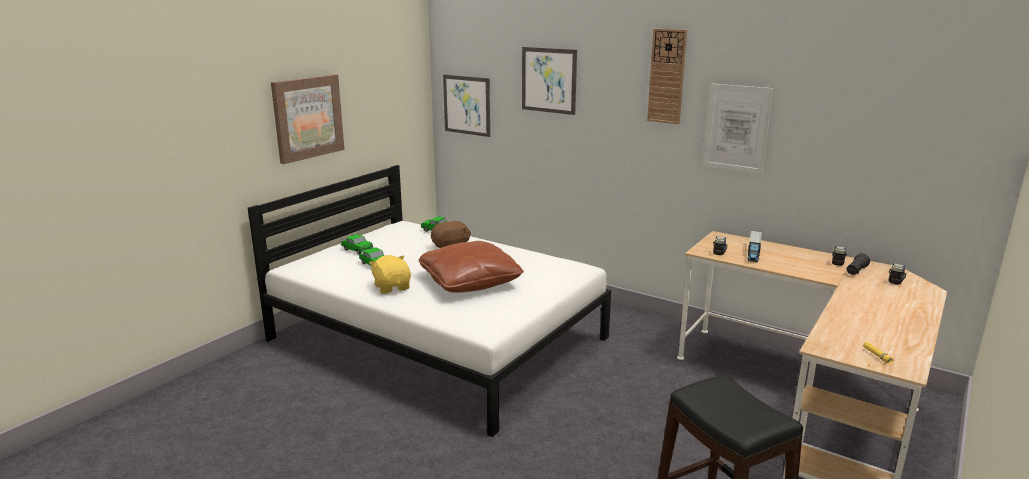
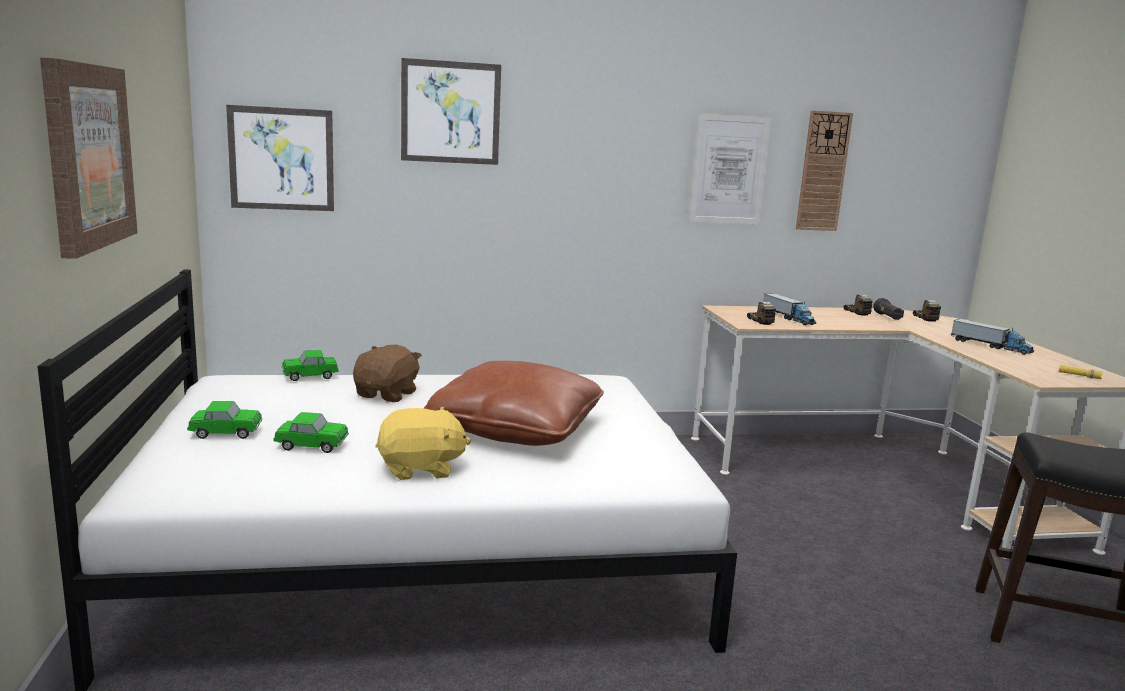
camera: 45 degrees left, 5 degrees down
(392, 287) = (421, 469): yellow plush toy -> yellow plush toy turned 150 degrees clockwise
(667, 76) = (639, 104): wall clock -> wall clock (823, 171)
(875, 314) = (990, 346): none -> toy truck

